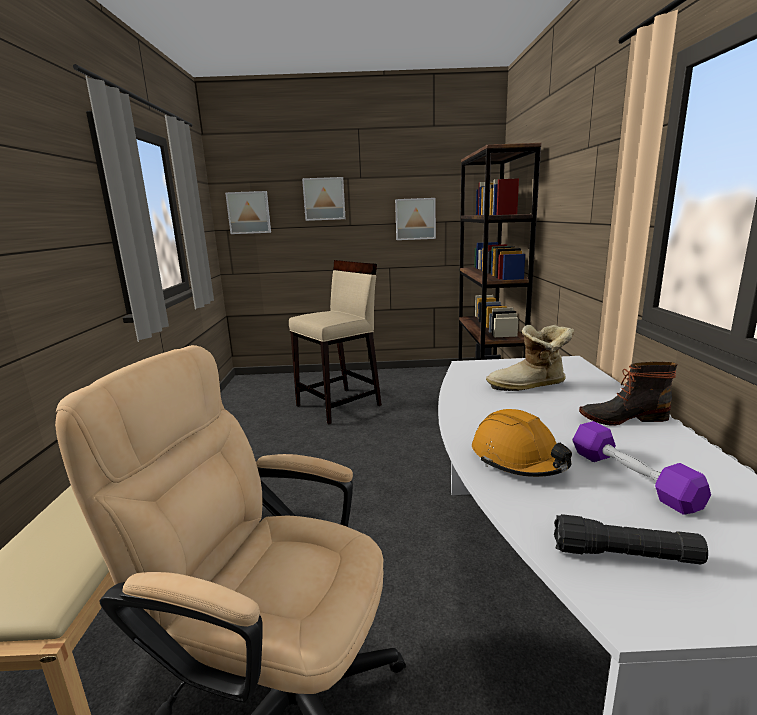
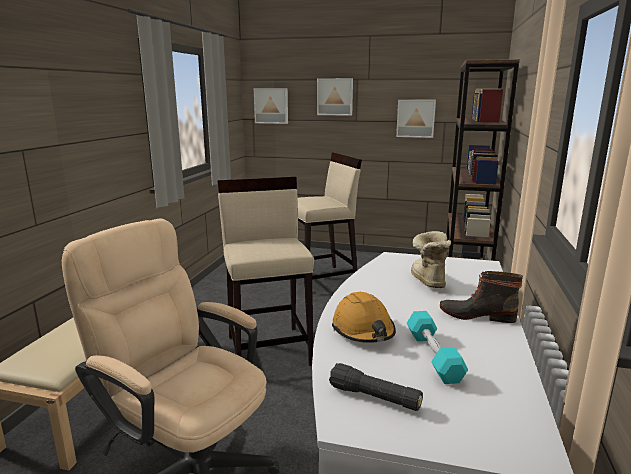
camera: 15 degrees right, 0 degrees up
(315, 499) = (269, 349): none -> beige stool
(529, 386) = (426, 280): boot -> boot turned 75 degrees clockwise
(631, 478) = (433, 356): purple dumbbell -> turquoise dumbbell

